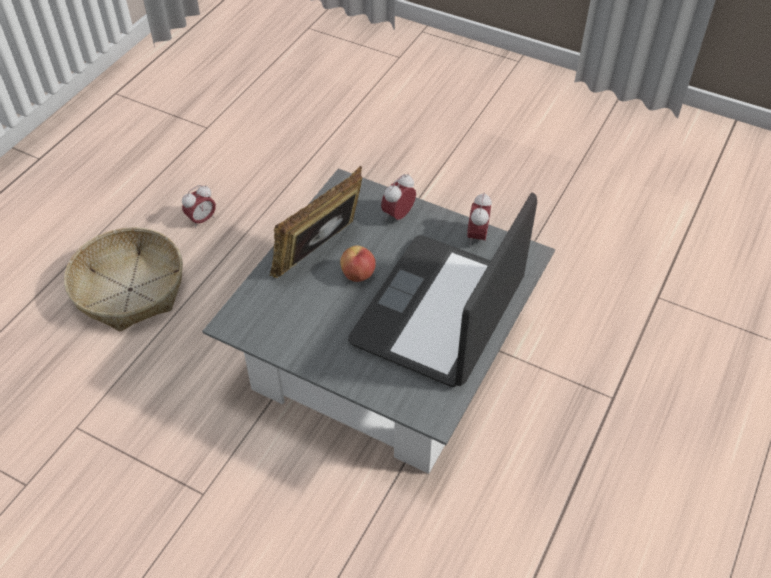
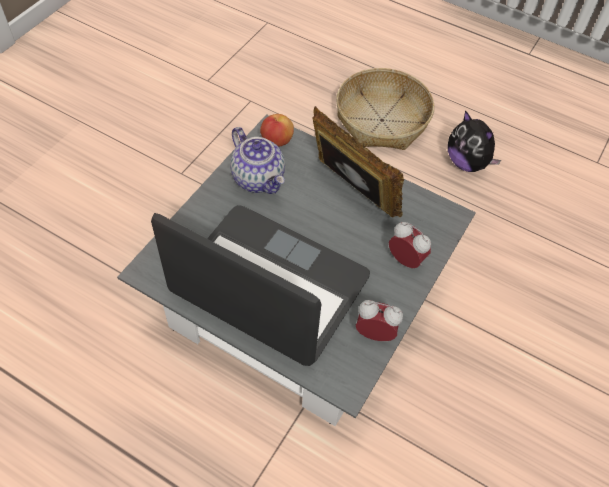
camera: 90 degrees right, 5 degrees up
(202, 220) = (467, 163): alarm clock -> plush toy
(303, 329) = (259, 178): none -> teapot
(358, 275) = (322, 221): apple -> apple (276, 141)

